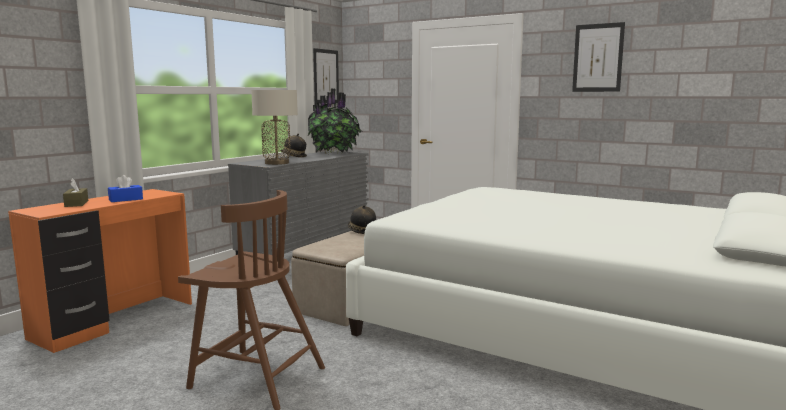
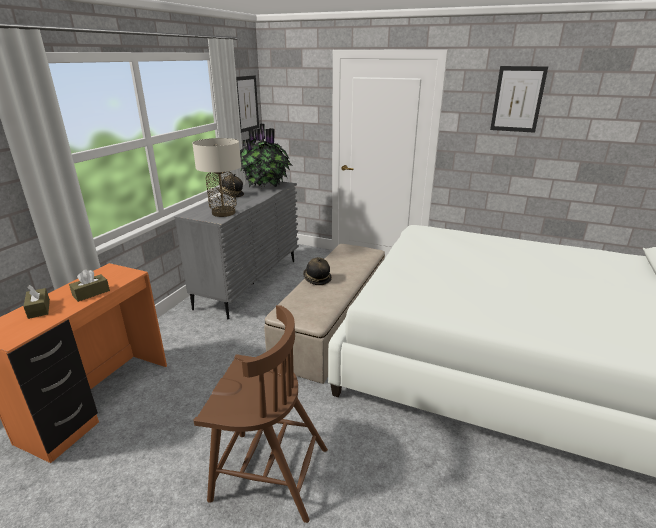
camera: 10 degrees left, 15 degrees up
(126, 199) = (91, 293): blue tissue box -> brown tissue box

